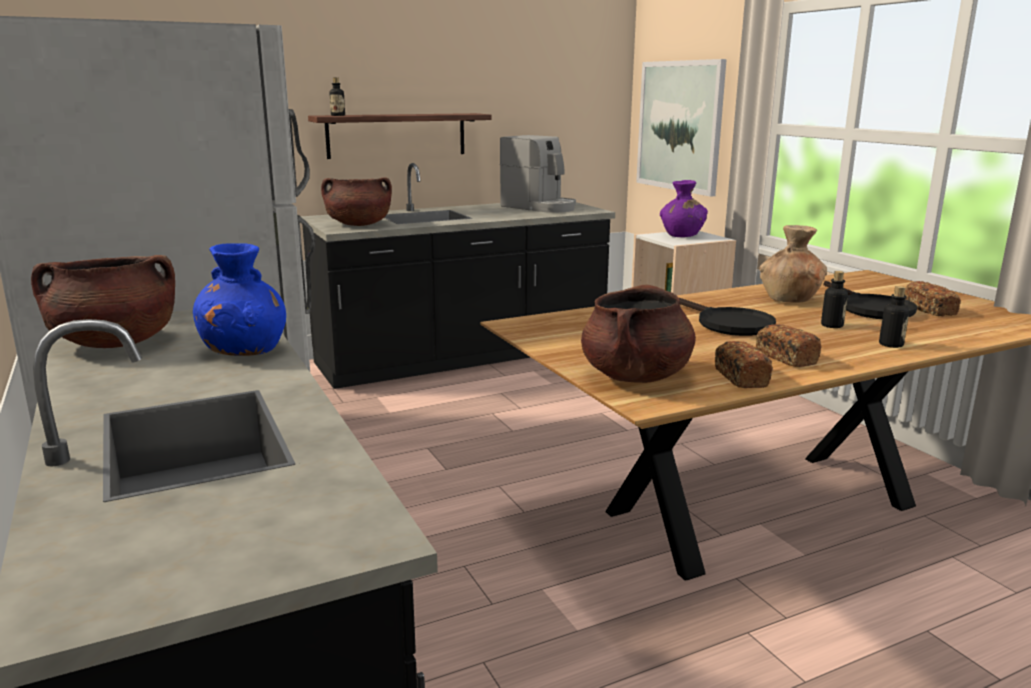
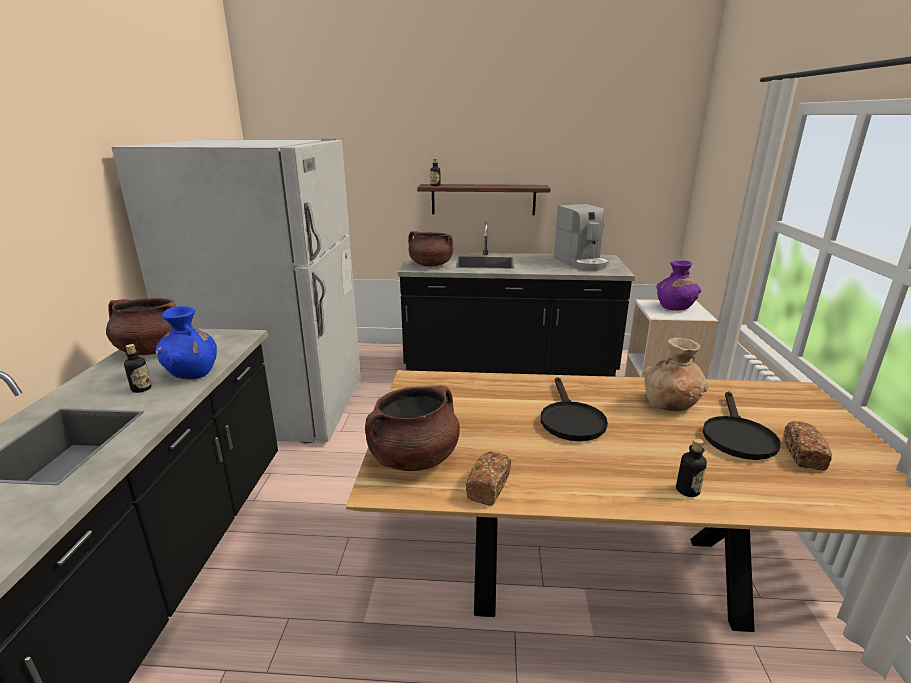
camera: 30 degrees right, 5 degrees up
(679, 126) = (717, 206): picture -> none
(785, 358) = (560, 475): bread -> none
(832, 325) = (663, 448): bottle -> bottle (141, 389)

